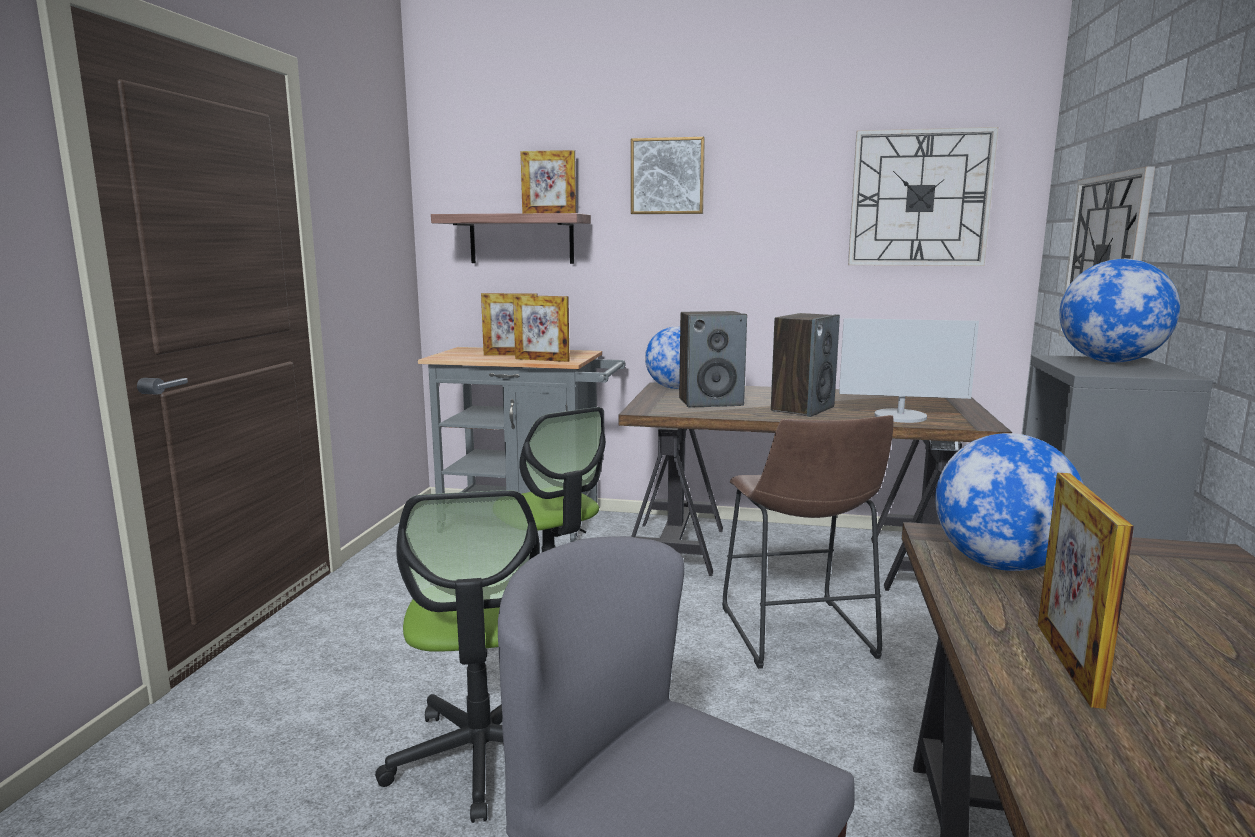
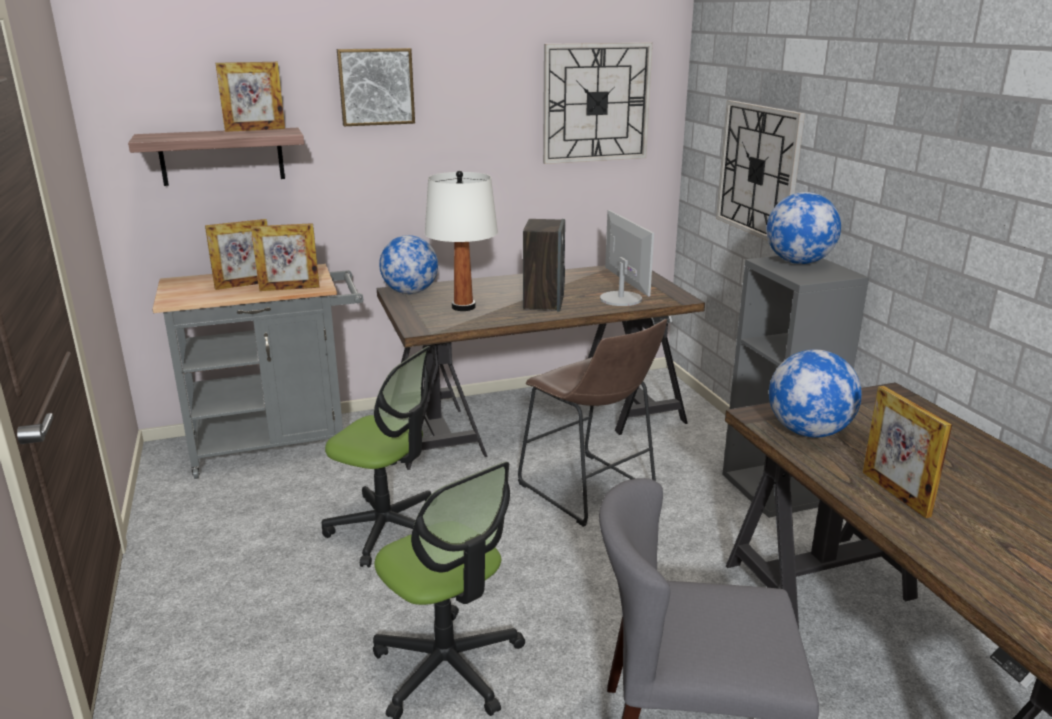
camera: 30 degrees left, 10 degrees up
(711, 402) = (463, 307): speaker -> white table lamp
(900, 417) = (621, 299): monitor -> monitor turned 90 degrees counterclockwise

